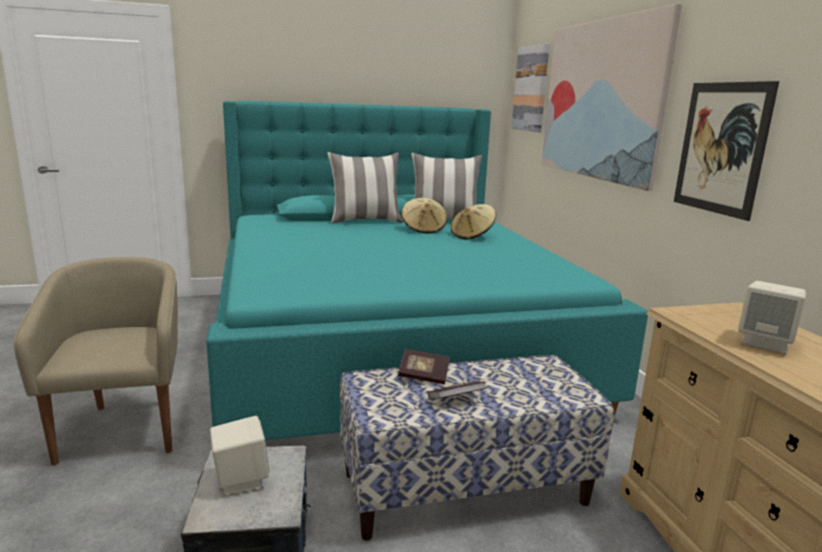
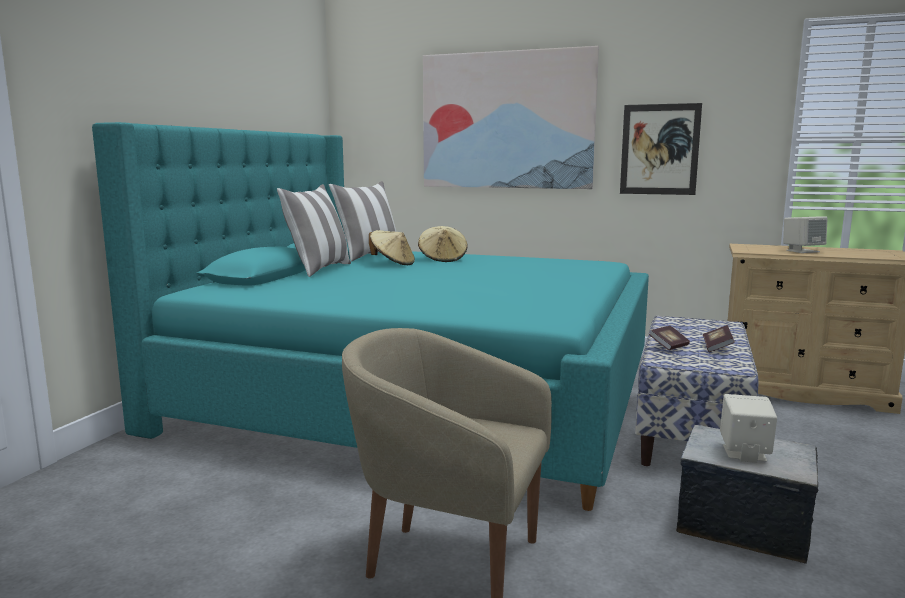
camera: 55 degrees left, 5 degrees down
(531, 89) = (380, 113): picture -> none

